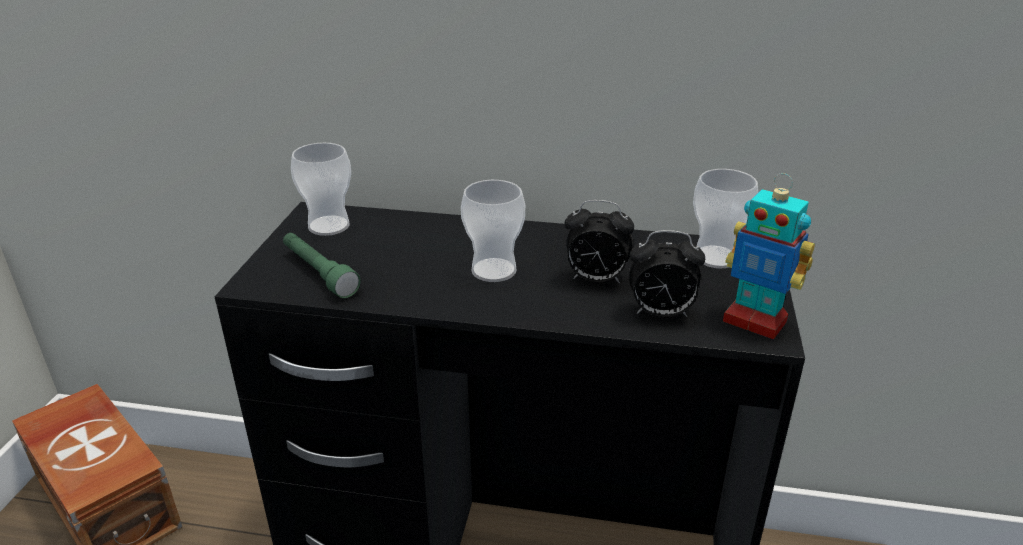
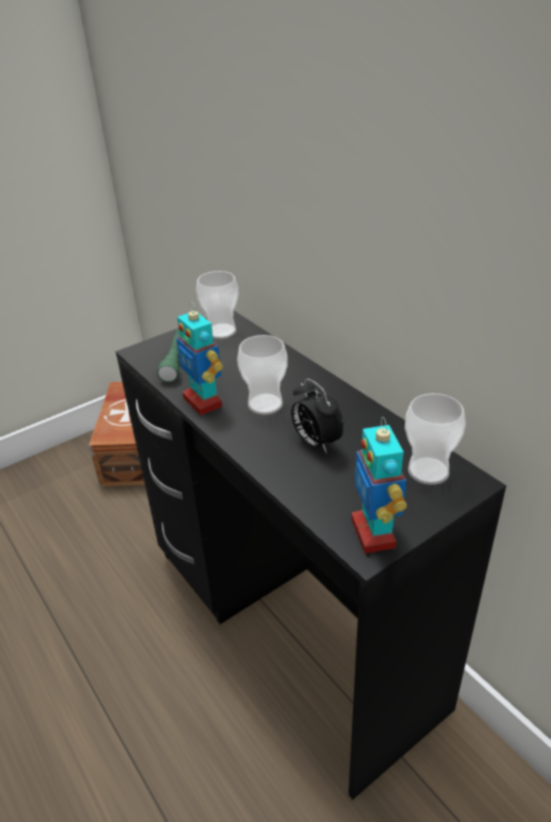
camera: 45 degrees right, 5 degrees up
(424, 297) = (203, 402): none -> toy robot
(660, 313) = (318, 489): alarm clock -> none

